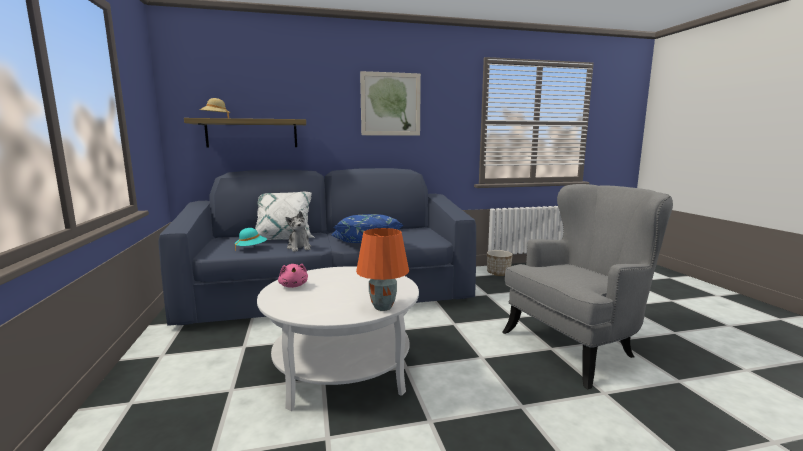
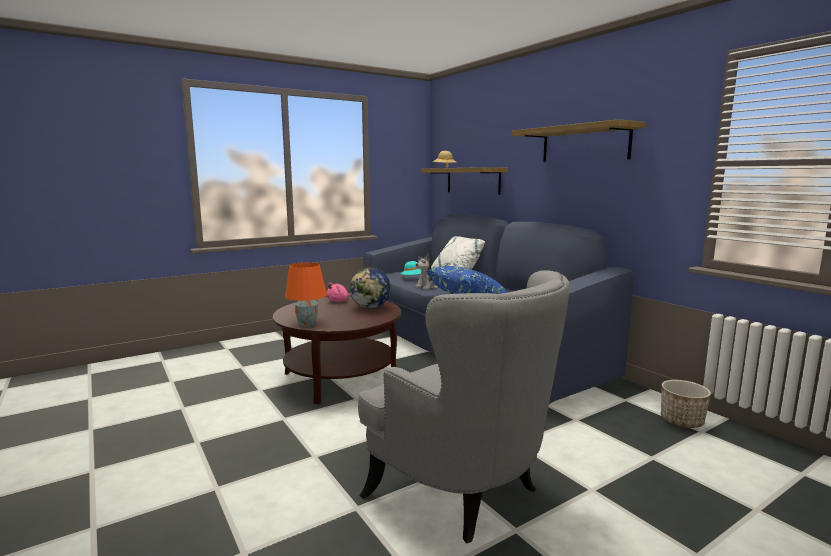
camera: 70 degrees right, 0 degrees up
(343, 370) = (340, 378): white coffee table -> brown coffee table
(344, 275) = (370, 307): none -> globe
(390, 104) = (584, 144): picture -> shelf

